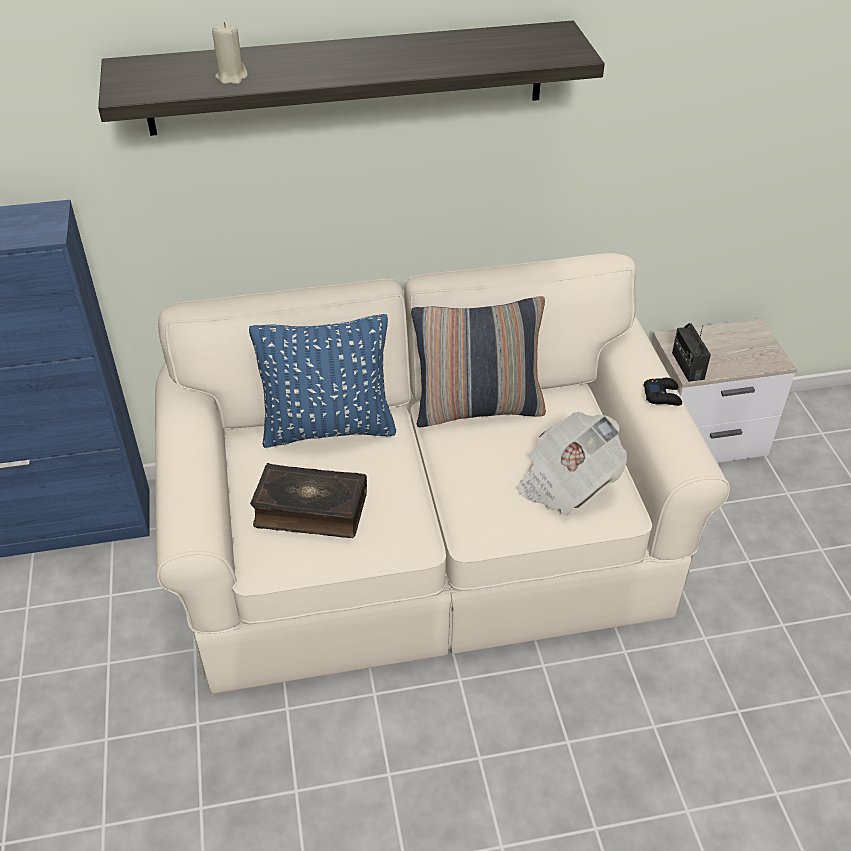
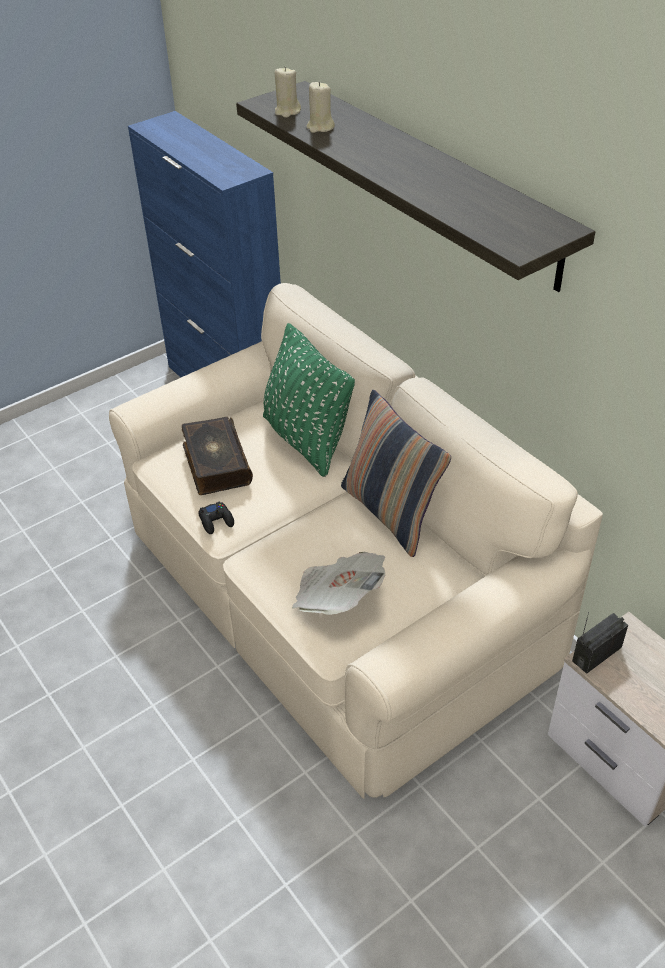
camera: 65 degrees right, 0 degrees up
(168, 84) = (287, 111): none -> beige candle
(328, 428) = (306, 440): blue pillow -> green pillow
(662, 396) = (463, 615): black game controller -> black game controller (216, 521)

